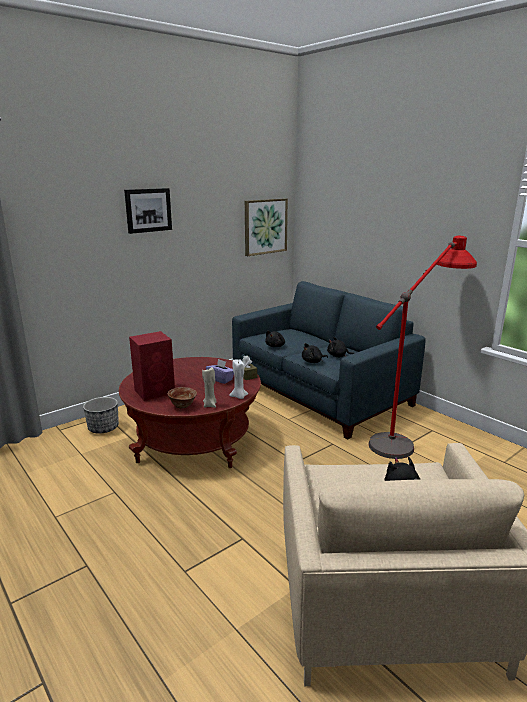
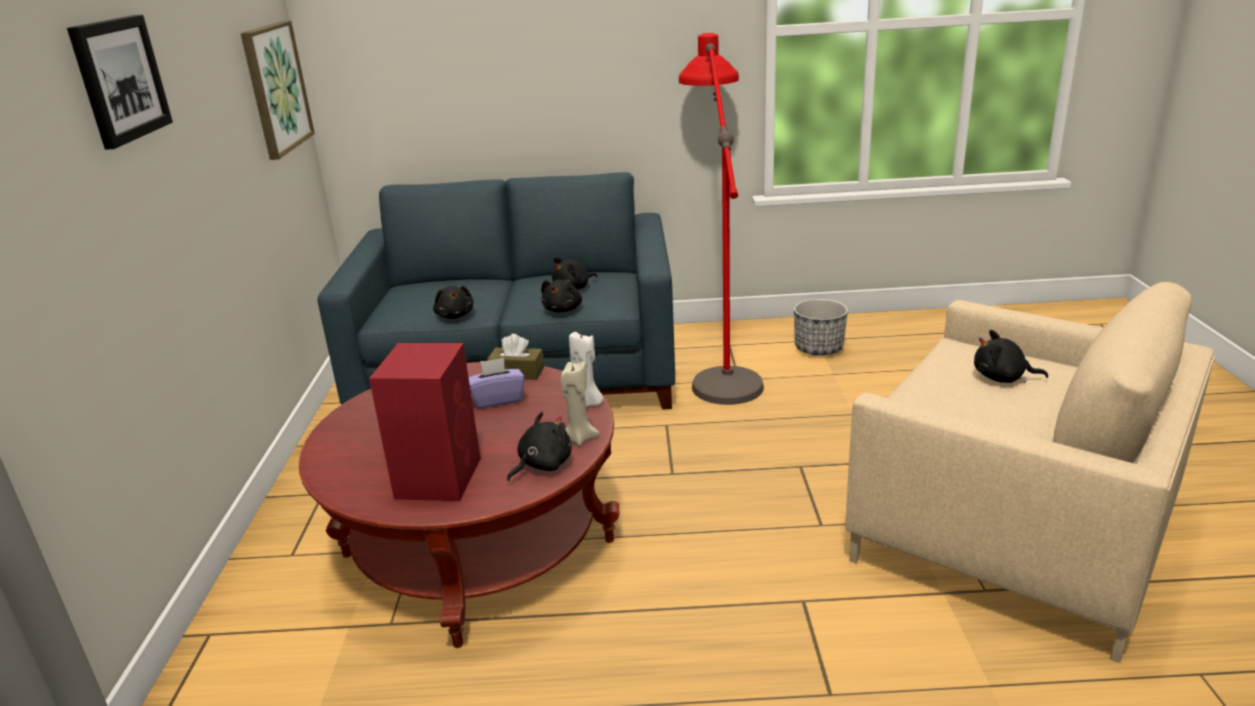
camera: 50 degrees left, 5 degrees up
(103, 428) = (260, 654): planter -> planter (818, 349)
(182, 405) = (542, 465): bowl -> black plush toy

